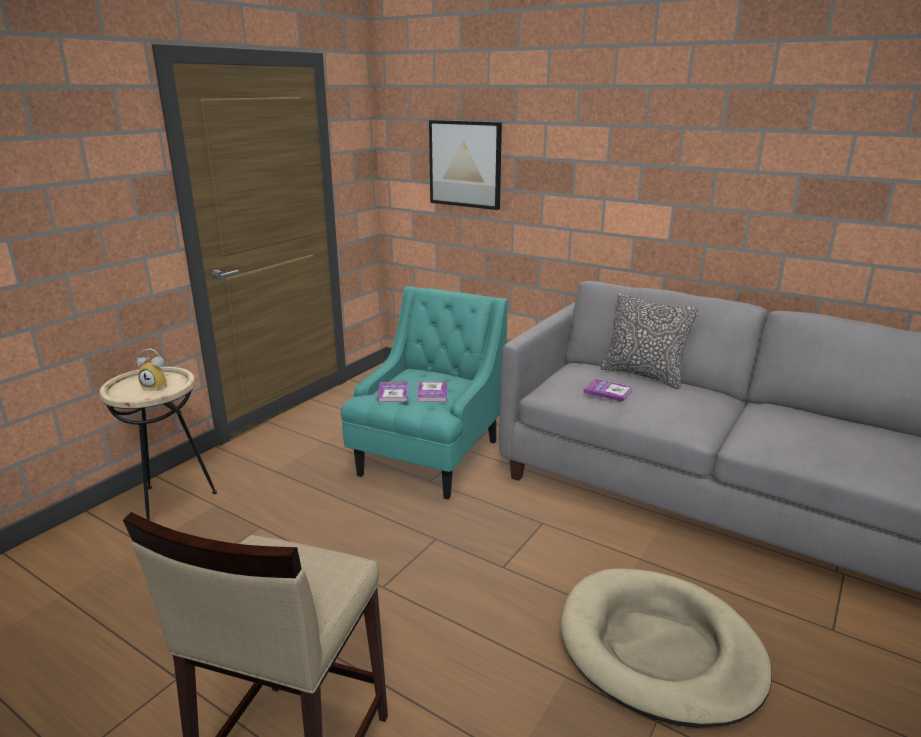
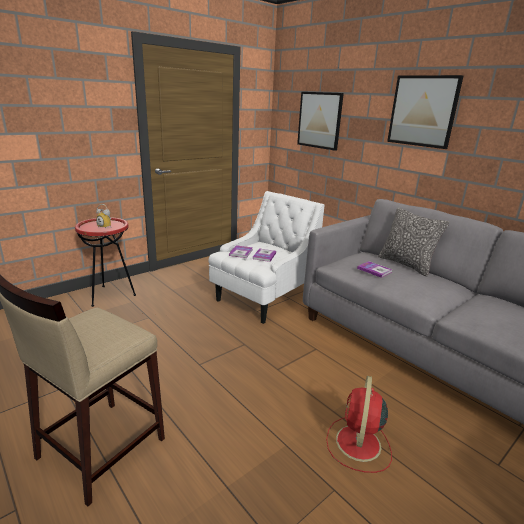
camera: 15 degrees right, 0 degrees up
(171, 501) = (110, 295): beige side table -> red side table
(428, 459) = (263, 298): turquoise armchair -> white armchair
(630, 148) = (423, 111): none -> picture
(659, 650) = (358, 444): beige dog bed -> red fan

